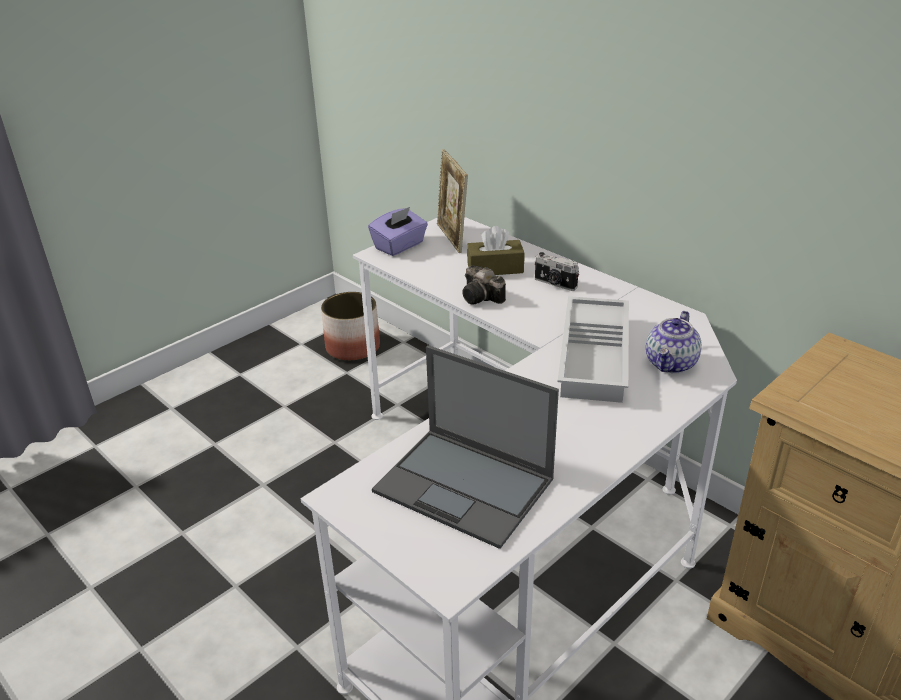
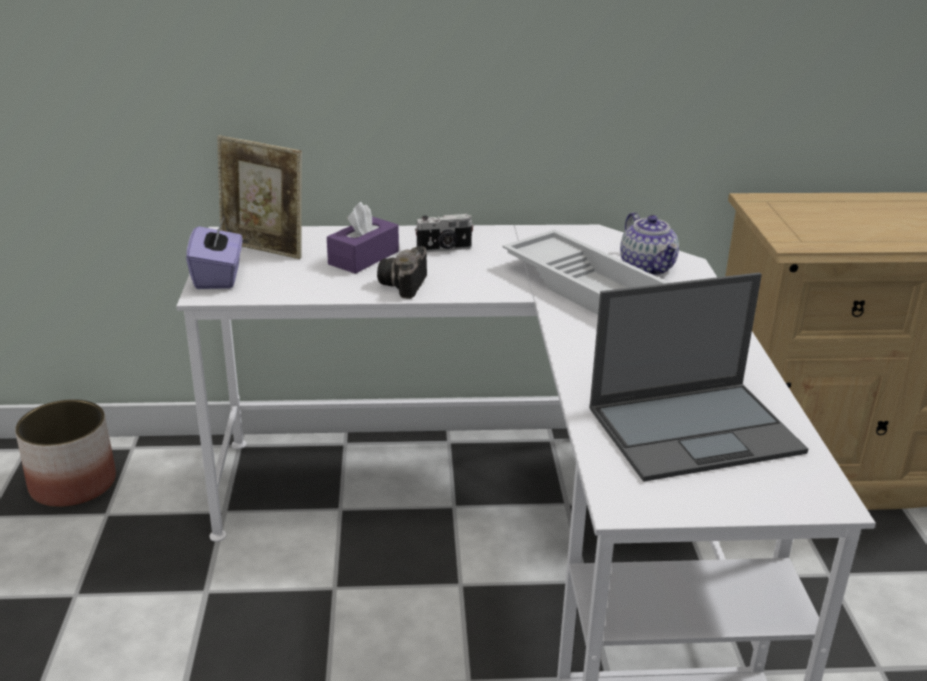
camera: 50 degrees left, 5 degrees down
(482, 298) = (404, 286): camera -> camera turned 105 degrees clockwise
(495, 268) = (363, 258): brown tissue box -> purple tissue box

